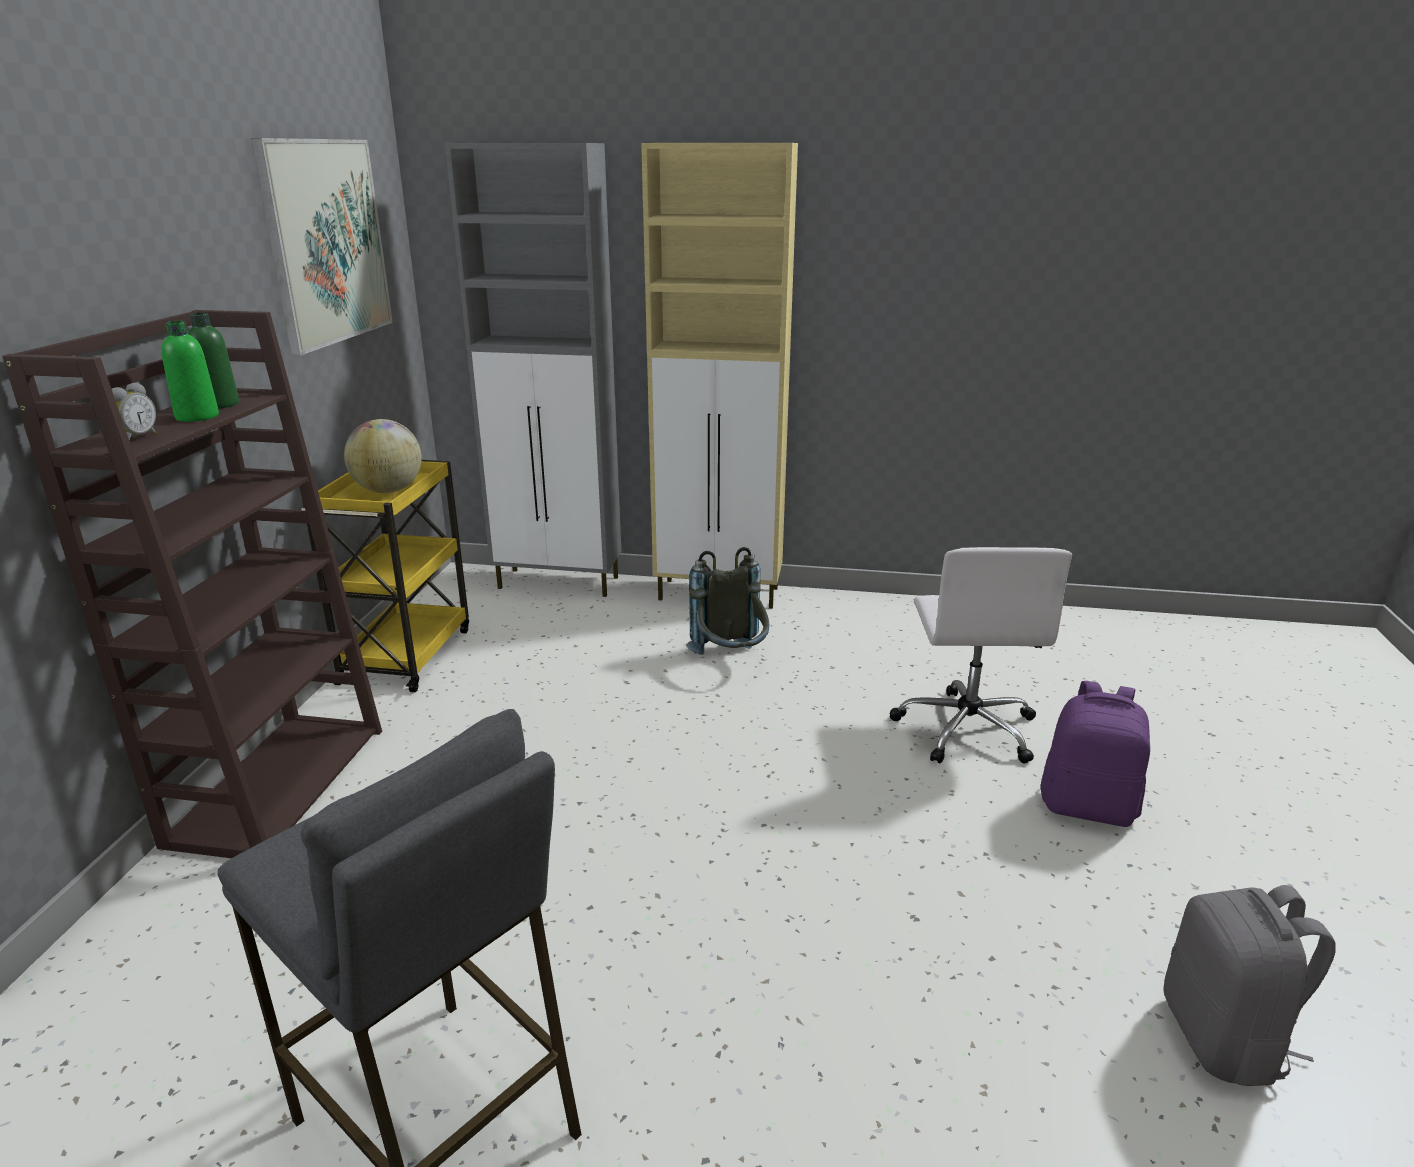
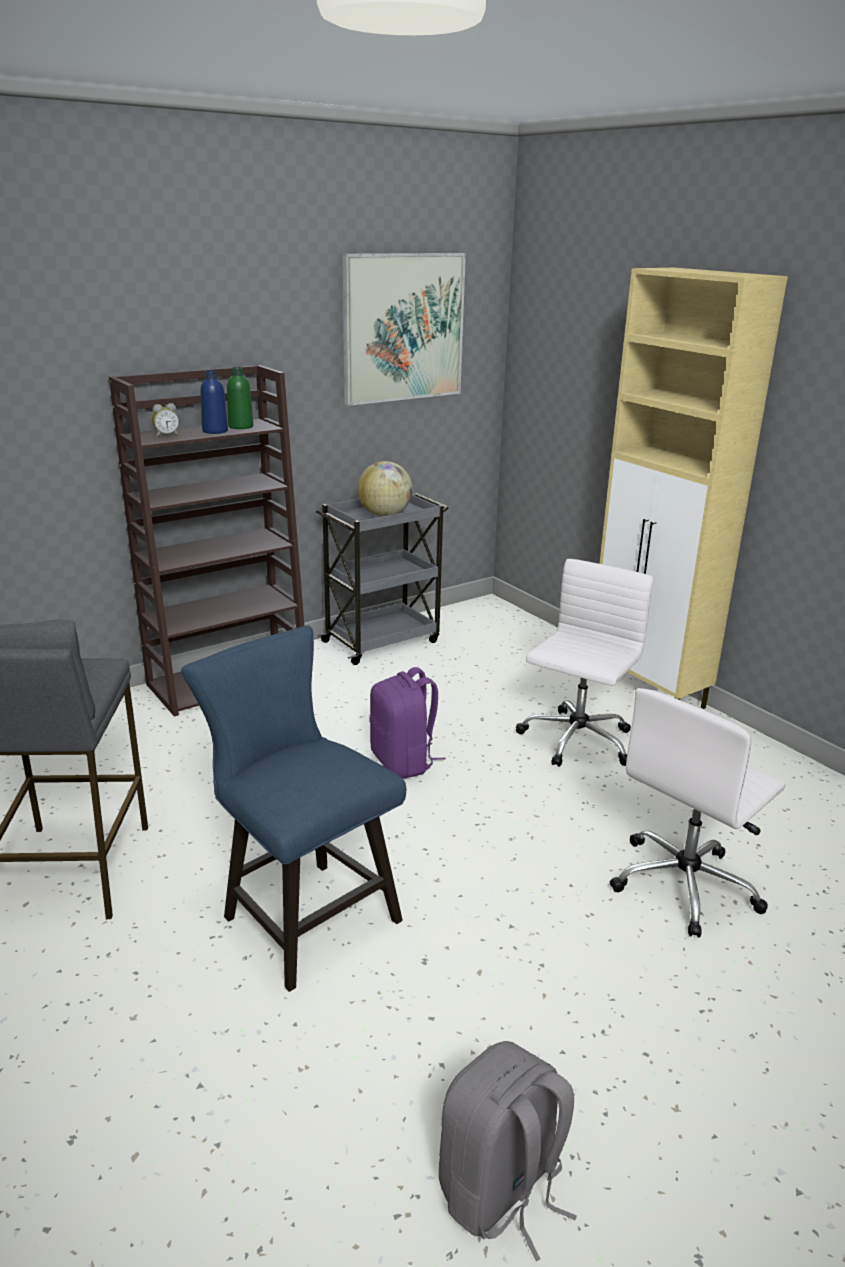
camera: 45 degrees right, 0 degrees up
(197, 417) = (215, 431): green bottle -> blue bottle
(407, 654) = (382, 641): yellow cart -> grey cart
(560, 583) = (541, 635): grey cabinet -> none
(731, 661) = (576, 741): grey backpack -> white office chair
(762, 961) = (302, 914): none -> blue chair
(1088, 806) = (689, 998): purple backpack -> purple backpack (404, 762)

